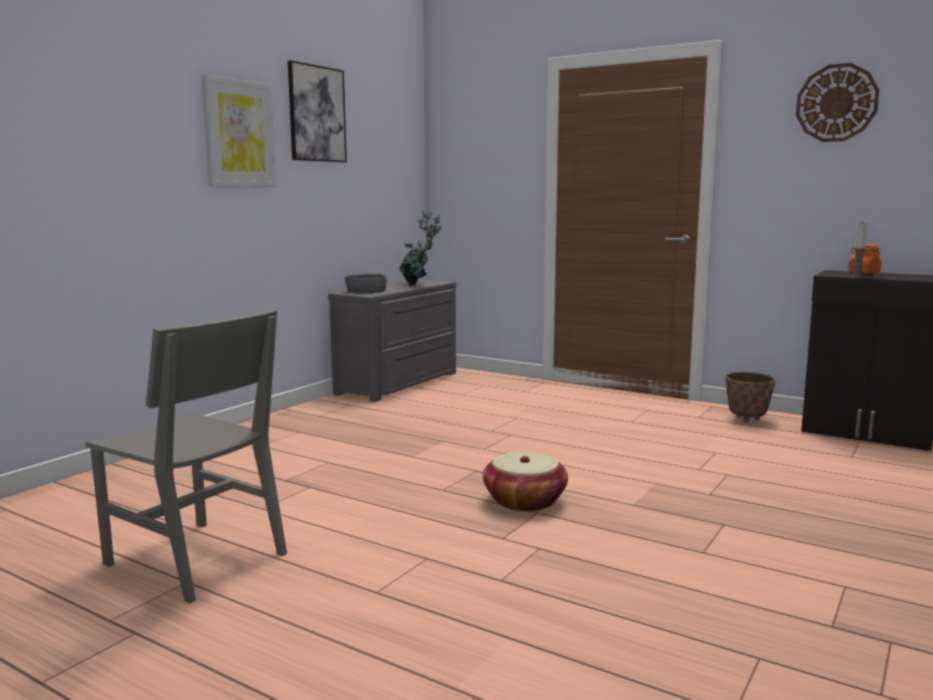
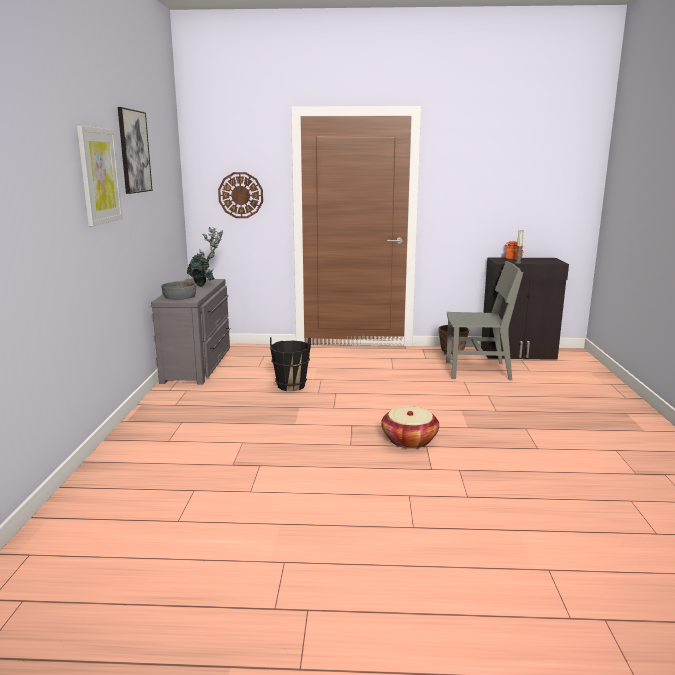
camera: 30 degrees left, 5 degrees up
(195, 559) = (264, 544): grey chair -> grey chair (477, 370)
(469, 419) = (291, 386): none -> black bucket
(836, 103) = (492, 153): wall clock -> wall clock (240, 195)

